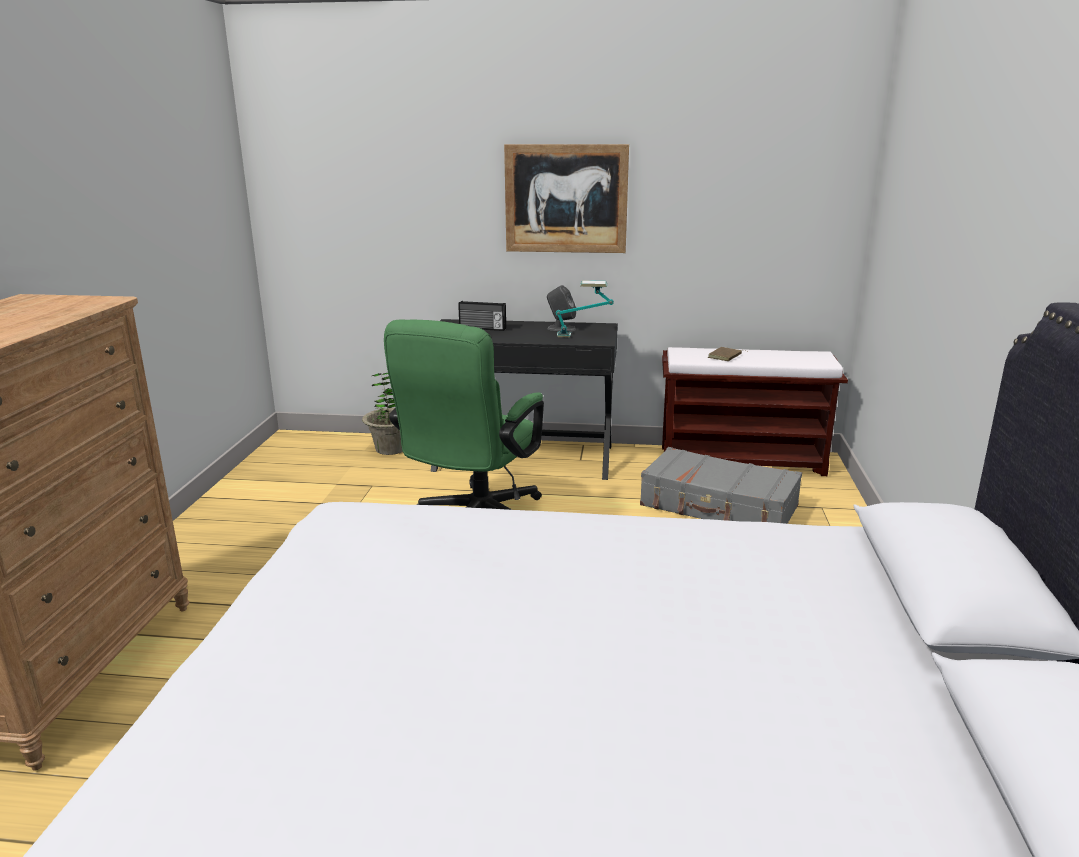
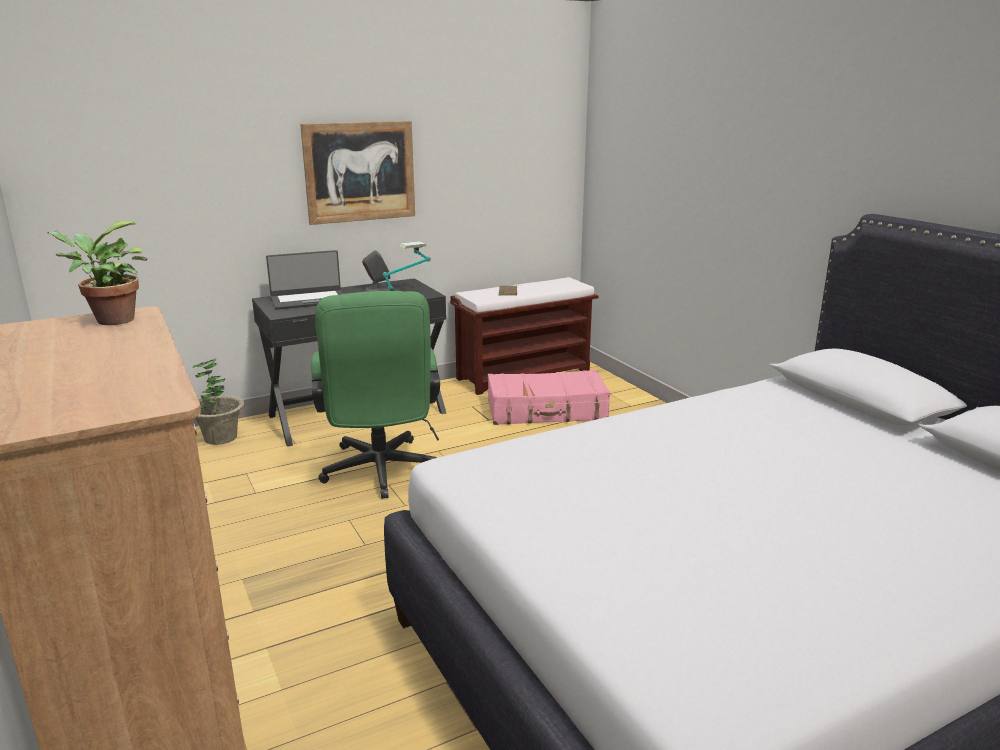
camera: 35 degrees left, 0 degrees up
(79, 302) = (110, 321): none -> potted plant
(482, 328) = (309, 300): radio -> laptop
(718, 506) = (547, 411): grey suitcase -> pink suitcase

